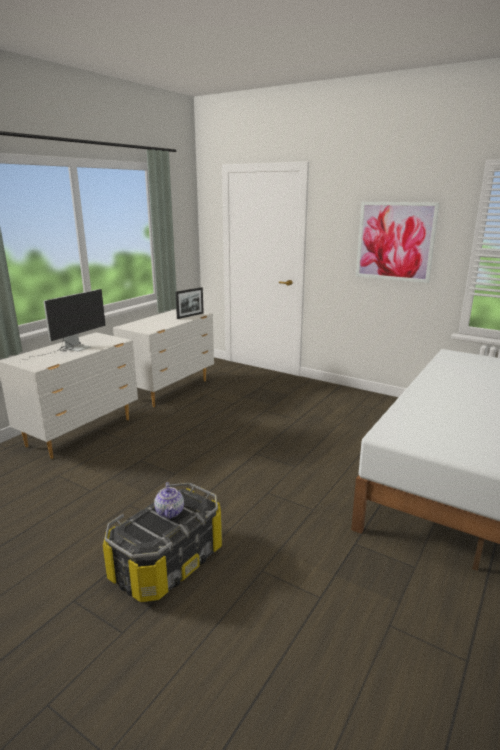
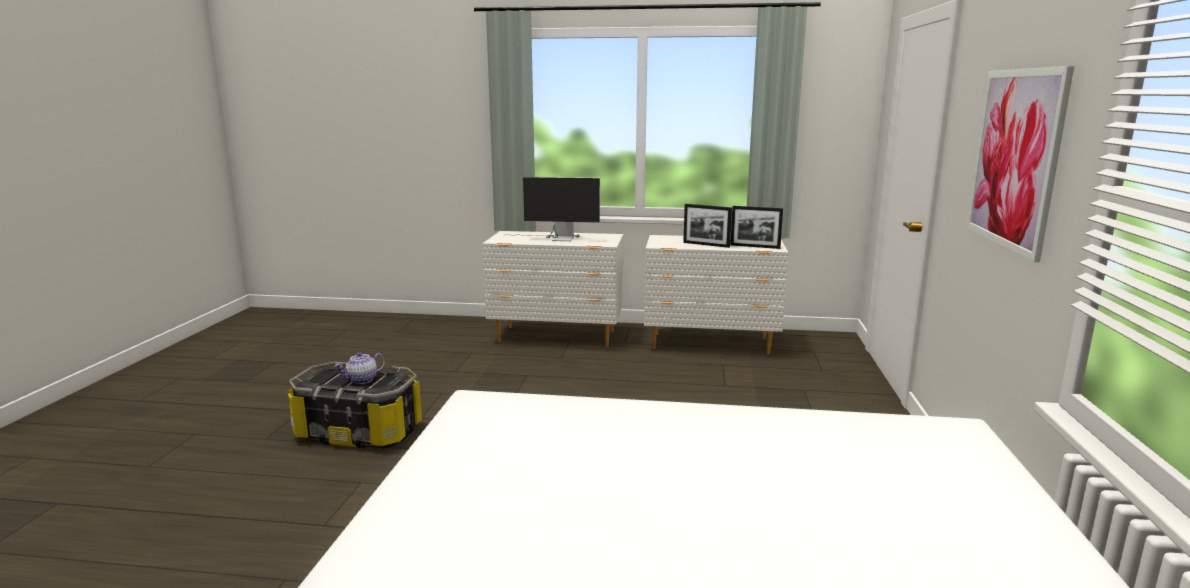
camera: 65 degrees right, 5 degrees down
(167, 322) = (706, 244): none -> picture frame

